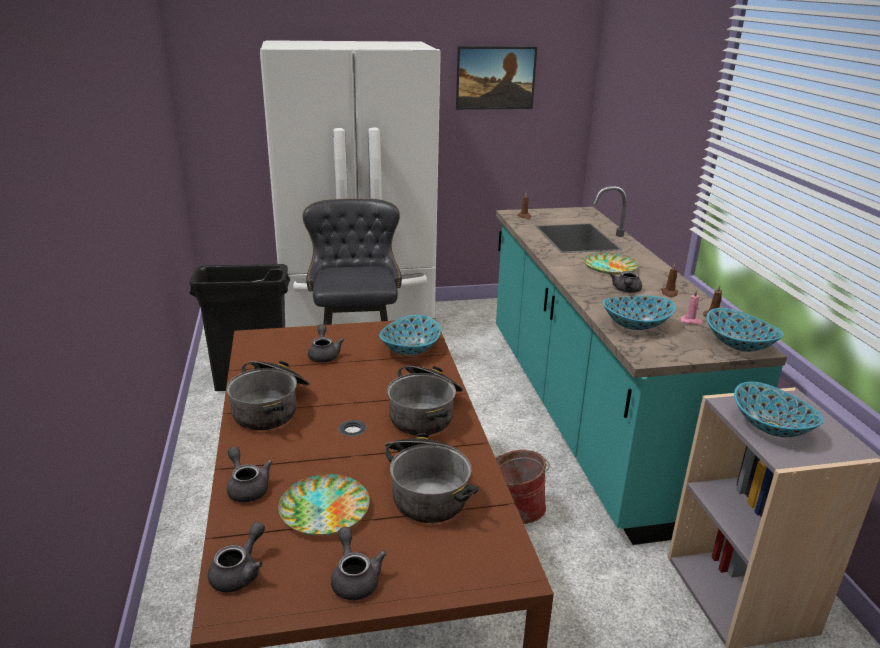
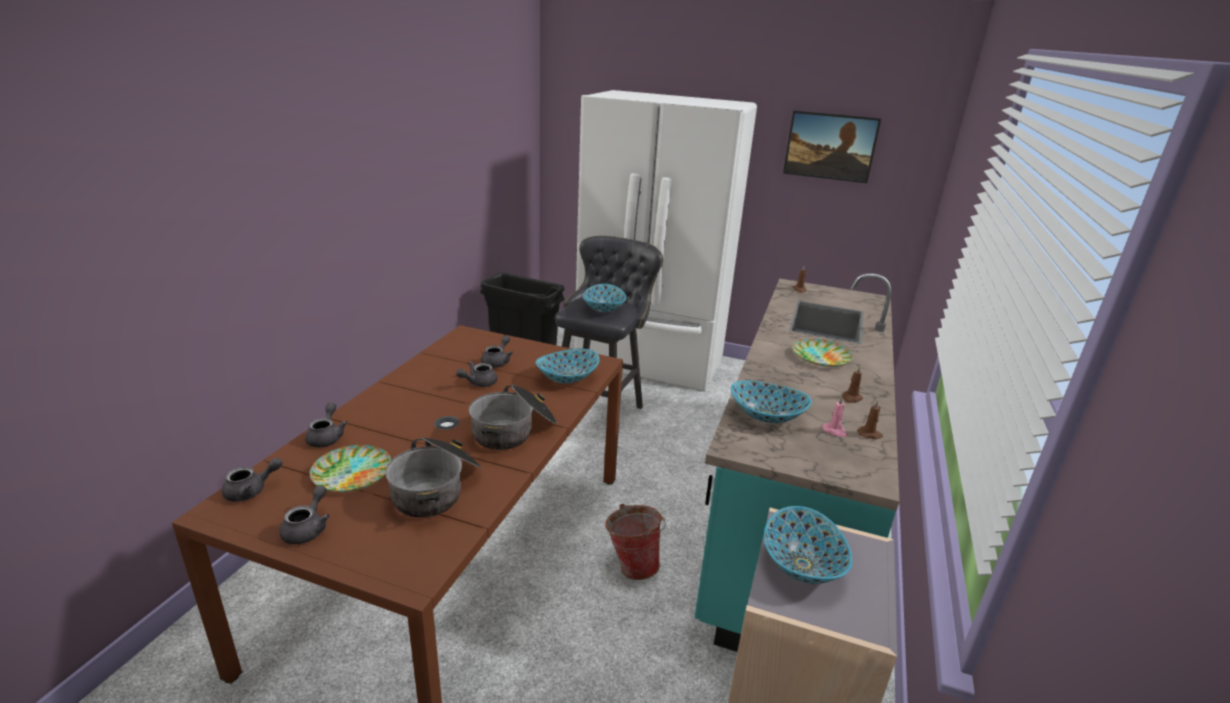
camera: 30 degrees right, 0 degrees up
(271, 407) = (412, 387): cooking pot -> none
(626, 291) = (805, 382): grey teapot -> grey teapot (478, 383)
(739, 345) = (855, 471): bowl -> bowl (603, 309)

